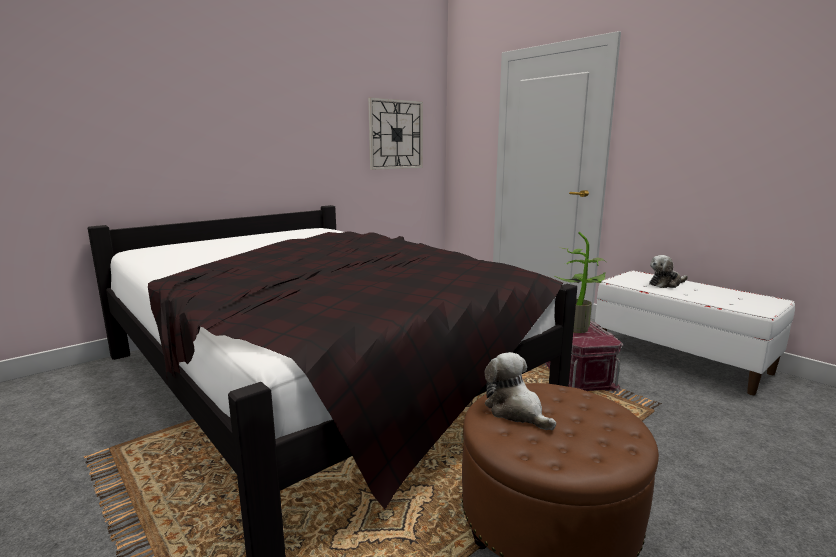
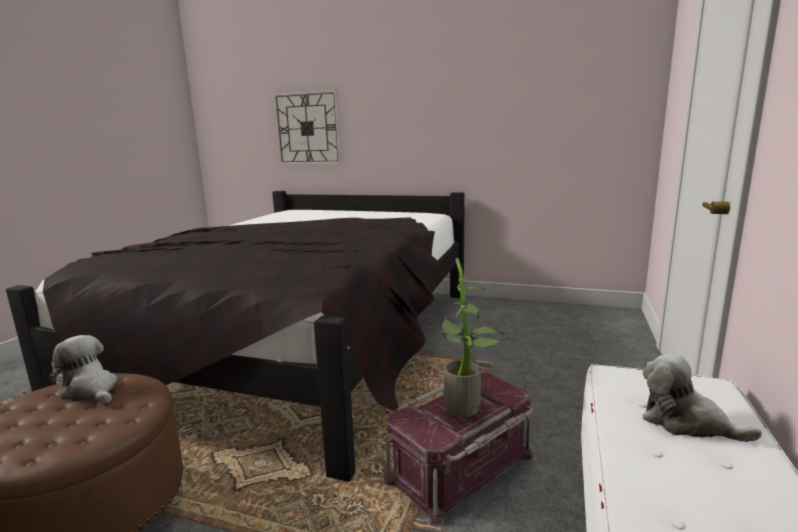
camera: 60 degrees right, 0 degrees up
(396, 134) = (565, 111): wall clock -> wall clock (307, 128)
(516, 411) = (91, 391): plush toy -> plush toy turned 75 degrees counterclockwise

